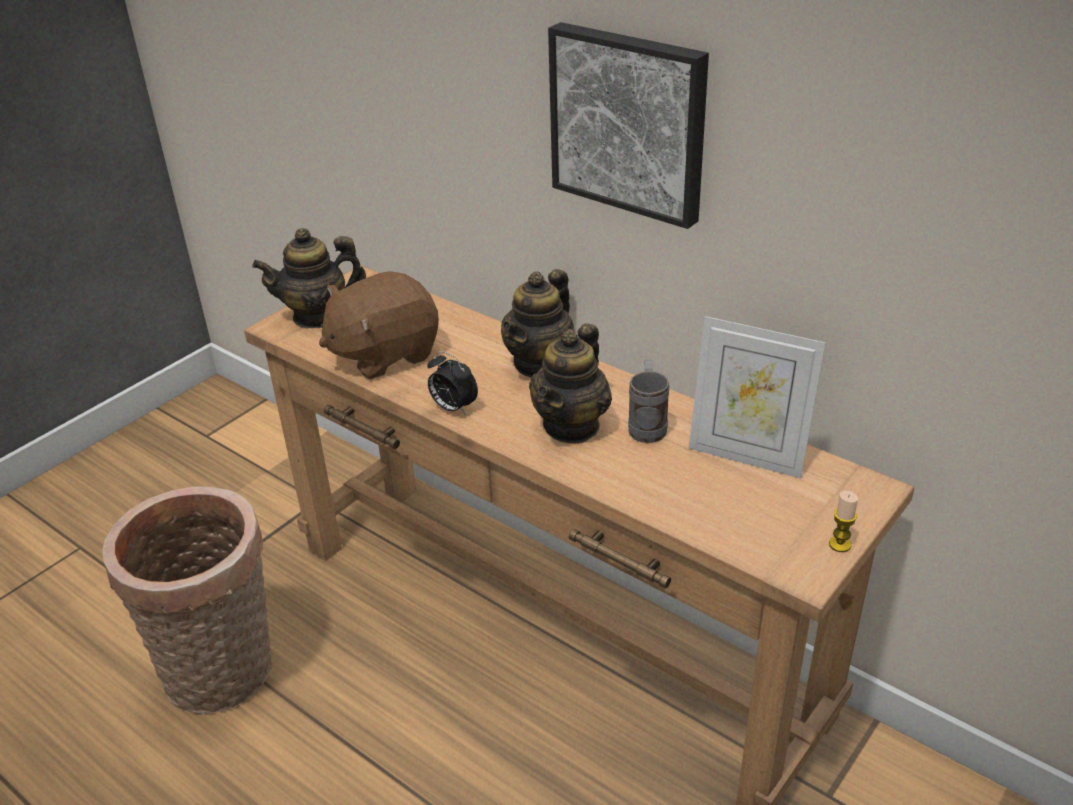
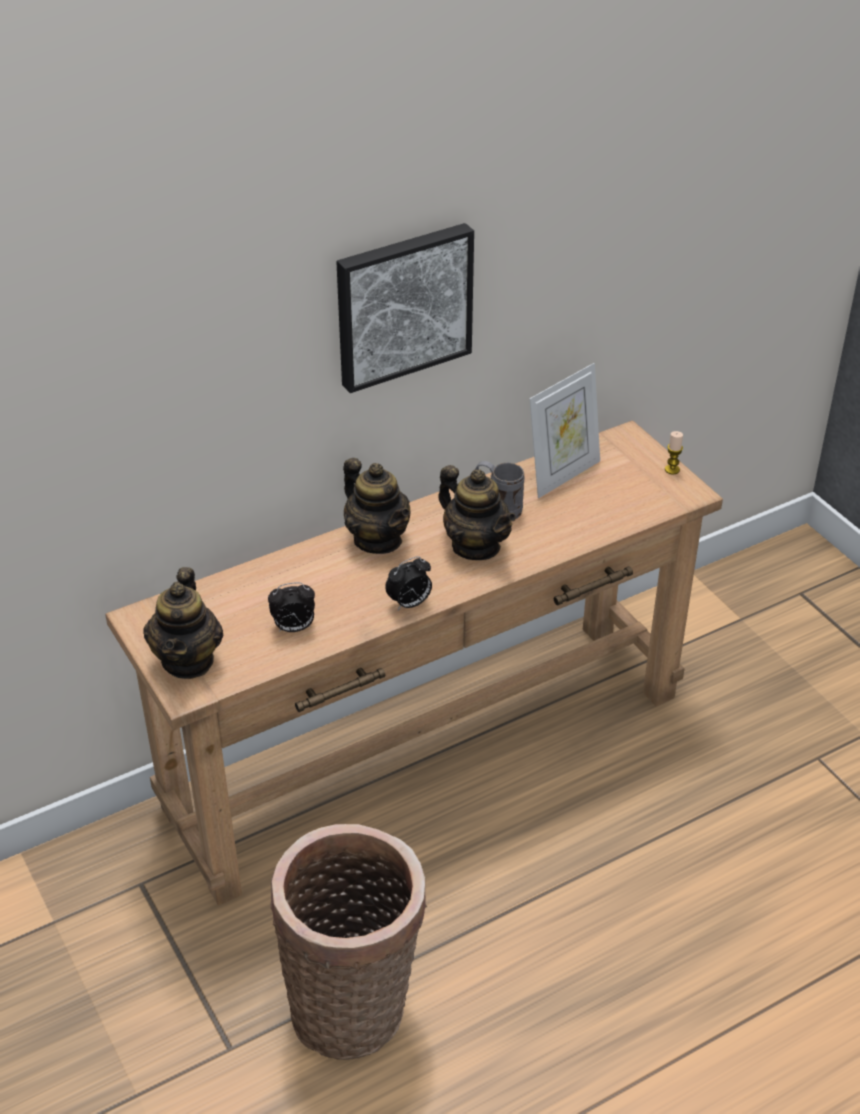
camera: 70 degrees left, 5 degrees up
(383, 354) = (293, 628): brown plush toy -> alarm clock

